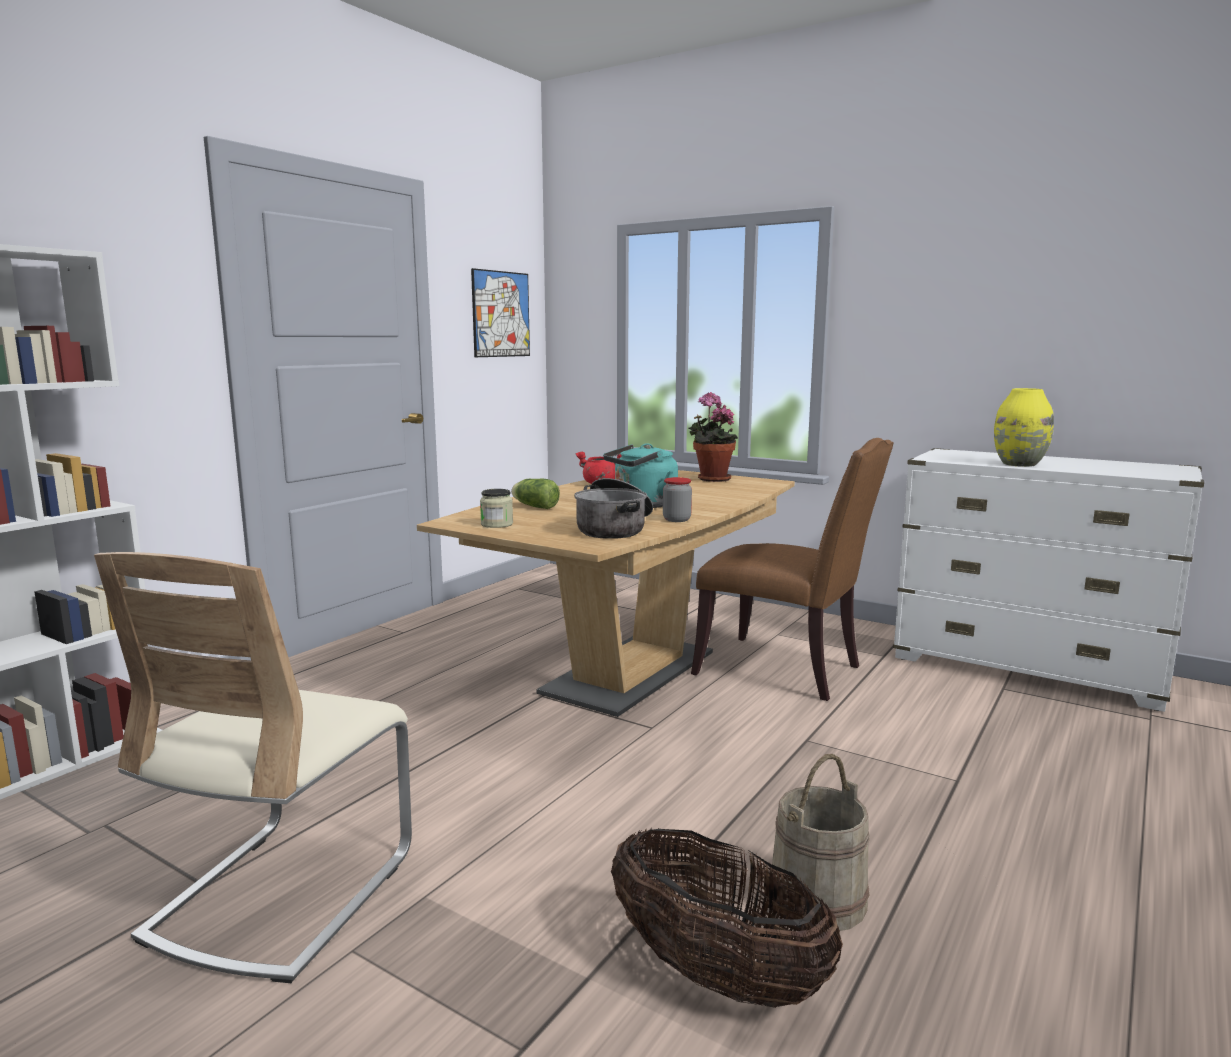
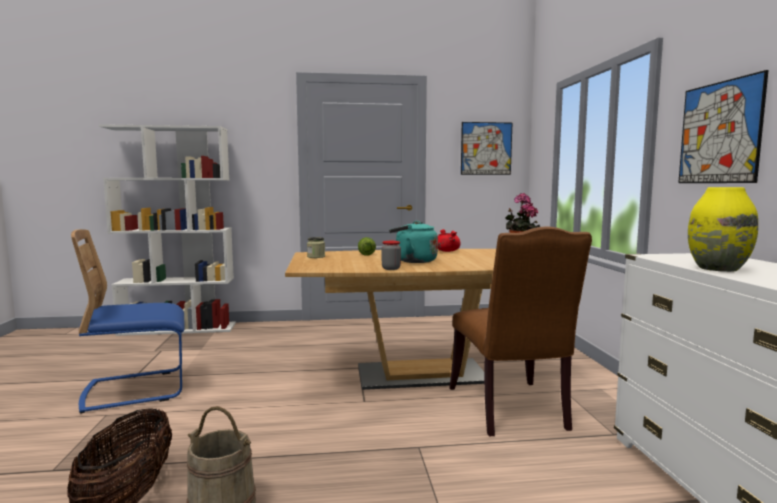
camera: 50 degrees right, 5 degrees down
(283, 894) = (136, 390): beige chair -> blue chair
(615, 528) = (346, 266): cooking pot -> none
(928, 327) = (719, 133): none -> picture

